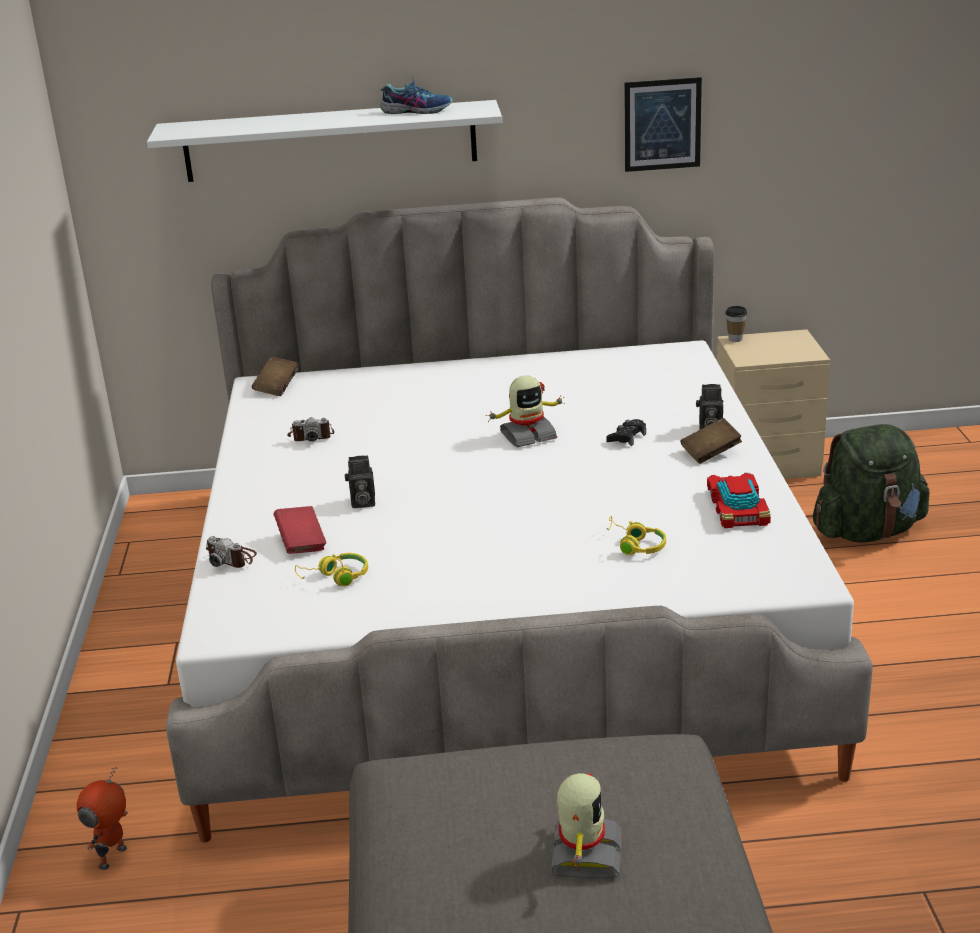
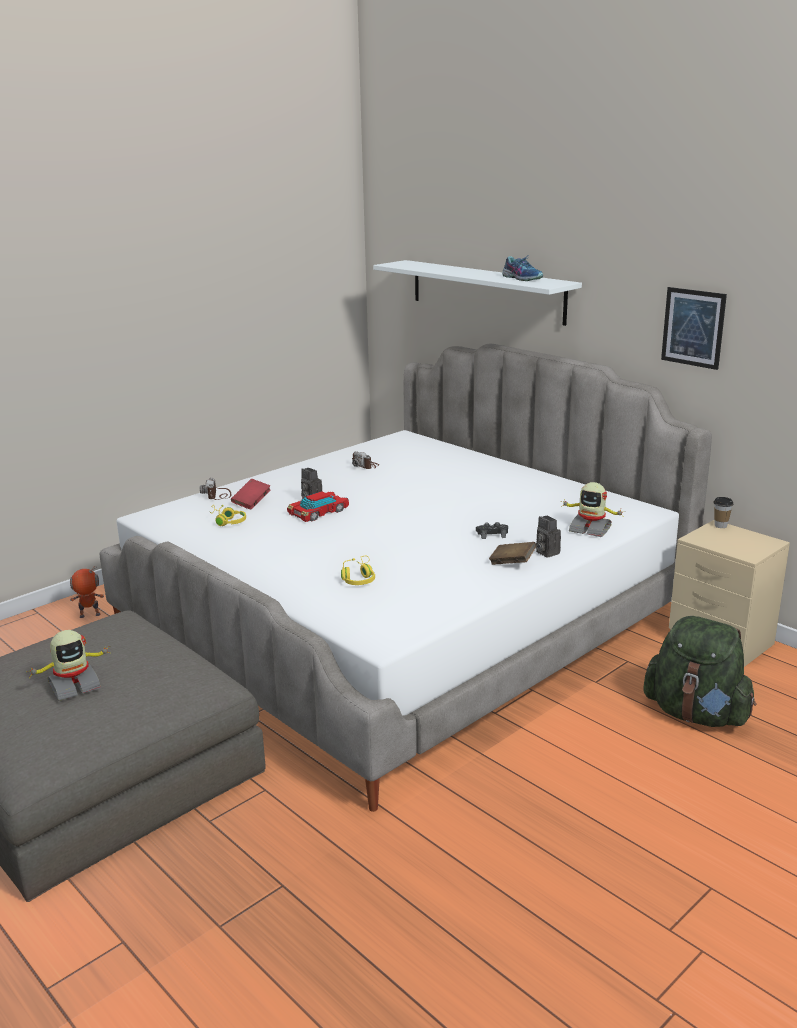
camera: 50 degrees right, 5 degrees down
(277, 387) = (407, 440): brown book -> none
(527, 435) = (450, 510): toy robot -> toy robot (590, 529)
(738, 508) = (449, 593): toy car -> toy car (319, 512)

